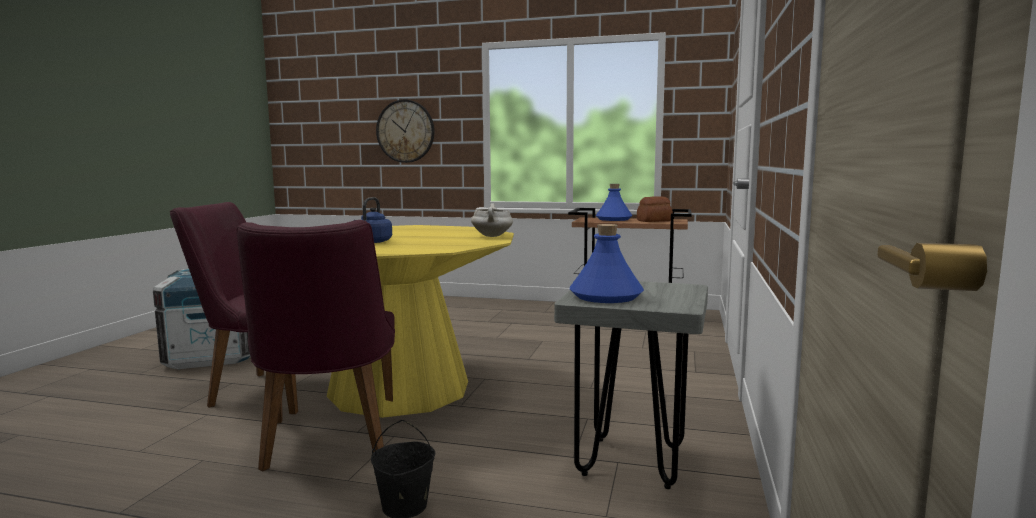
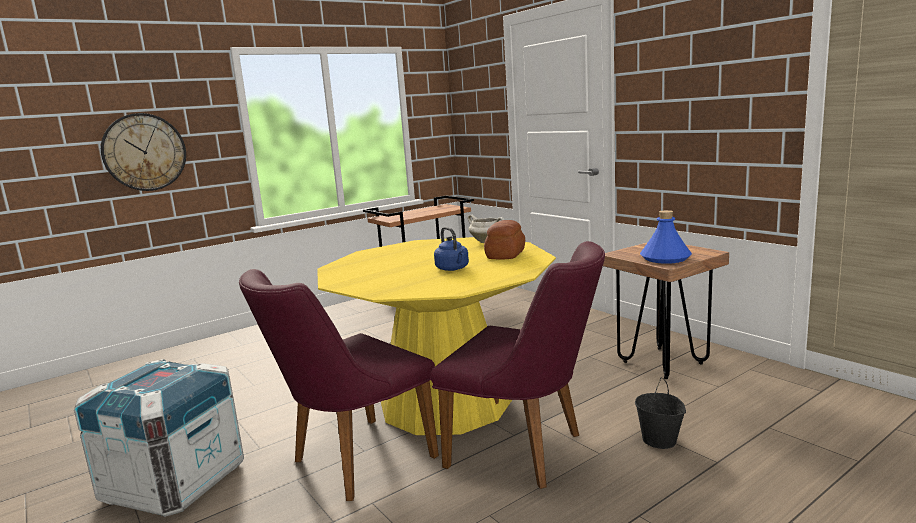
camera: 50 degrees left, 5 degrees up
(613, 219) = (404, 214): blue bottle -> none
(631, 462) = (662, 362): grey stool -> brown stool
(653, 221) = (438, 209): bread -> bread (504, 255)

